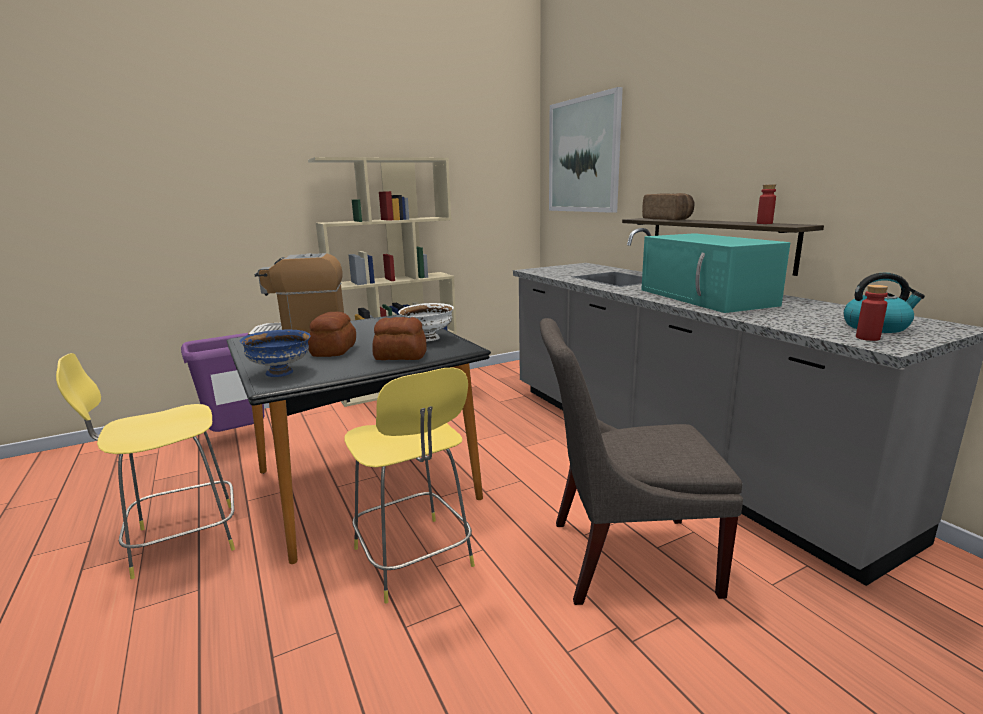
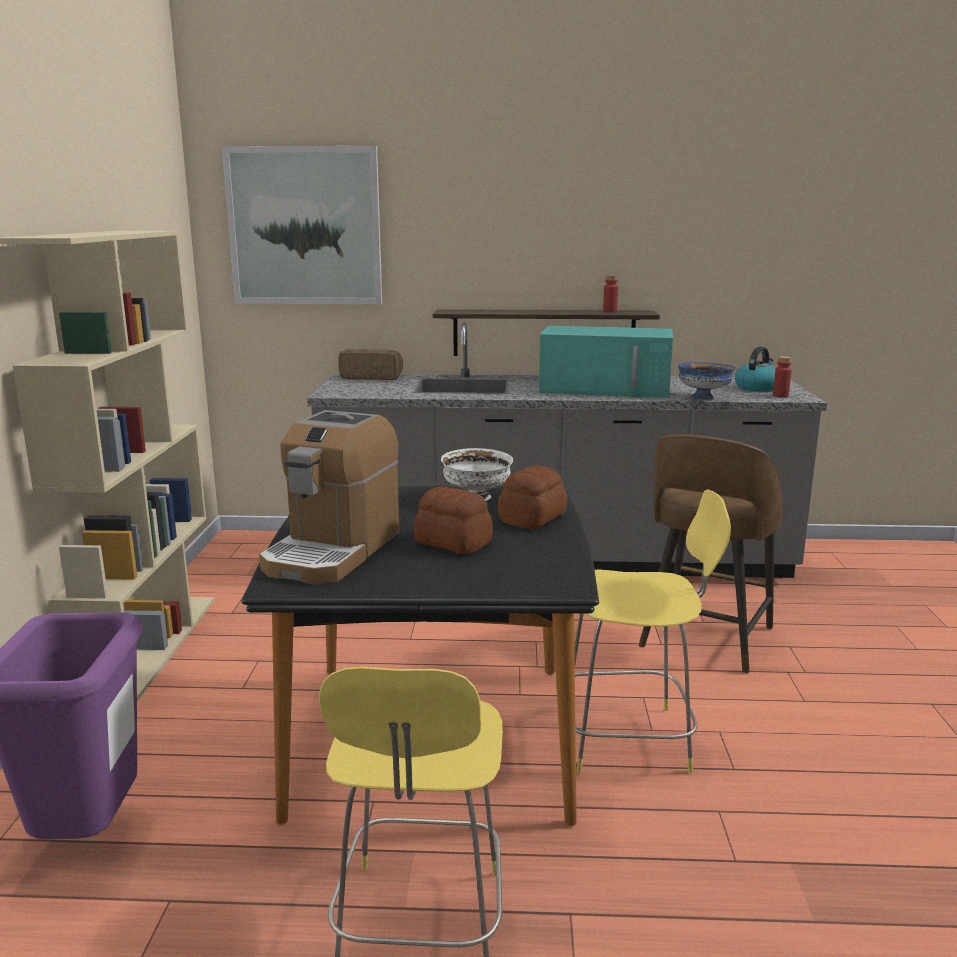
camera: 60 degrees left, 0 degrees up
(281, 372) = (519, 577): blue bowl -> blue bowl (702, 397)
(623, 556) = (704, 639): grey chair -> brown stool
(668, 219) = (486, 310): bread -> bread (372, 377)

